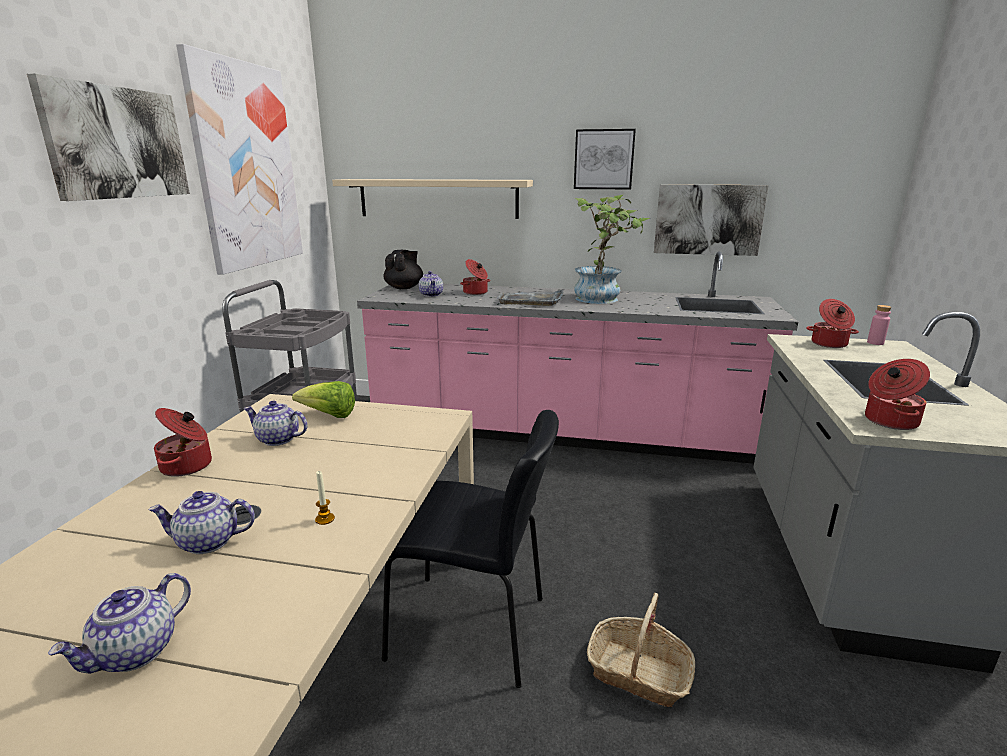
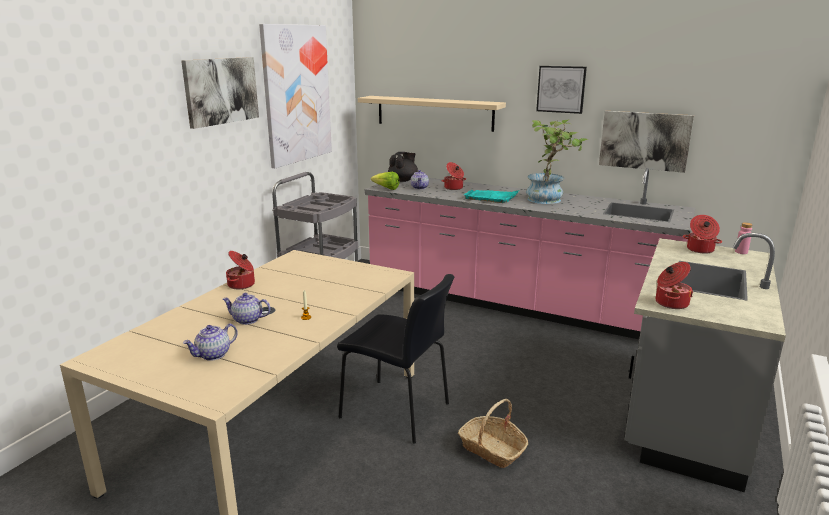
camera: 15 degrees right, 0 degrees up
(277, 439) = (292, 276): teapot -> none
(329, 415) = (325, 266): lettuce -> lettuce (386, 189)
(531, 300) = (491, 197): grey tray -> turquoise tray

